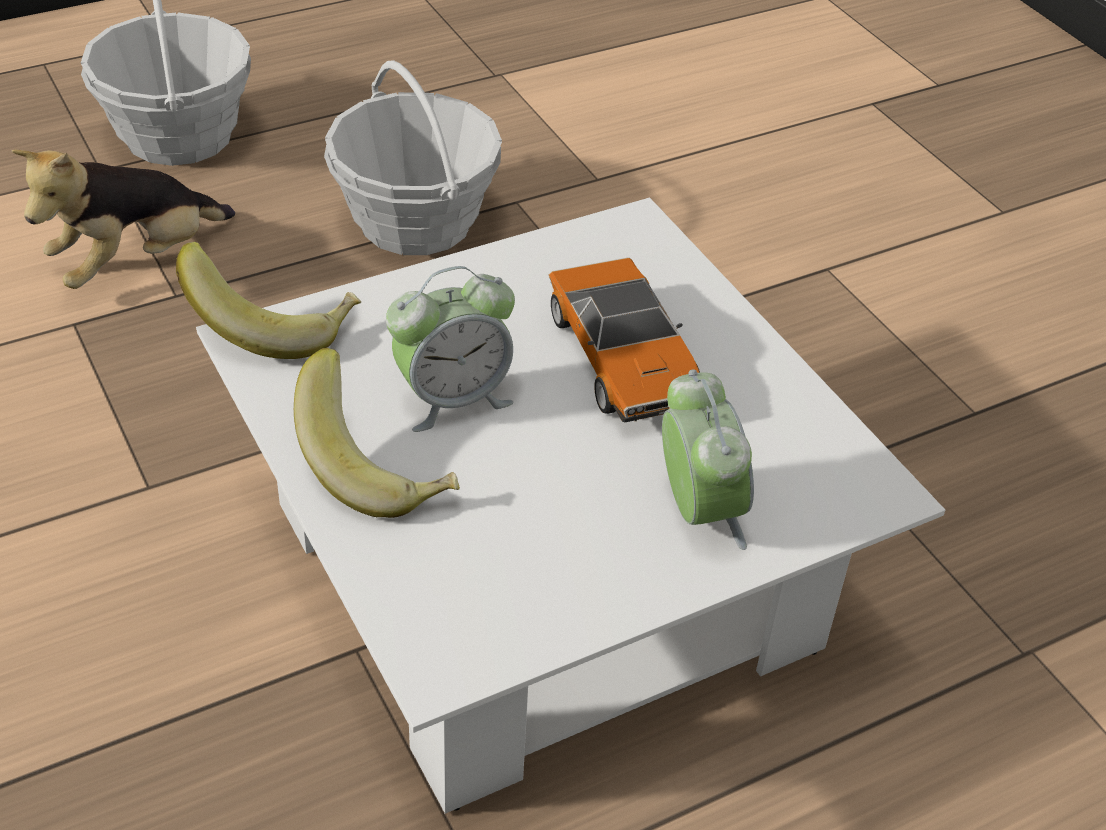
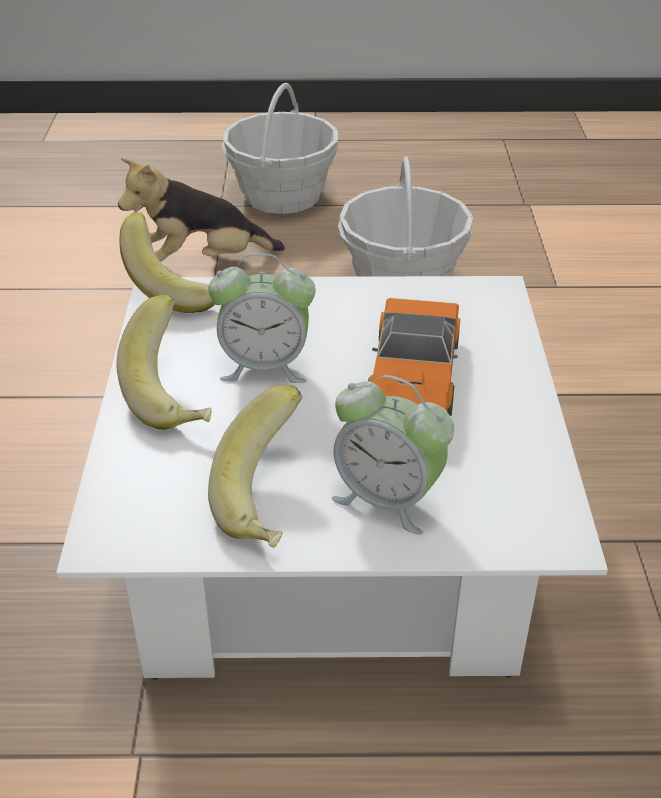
camera: 30 degrees right, 5 degrees down
(581, 556) = (271, 500): none -> banana
(698, 511) = (388, 499): alarm clock -> alarm clock turned 105 degrees clockwise

